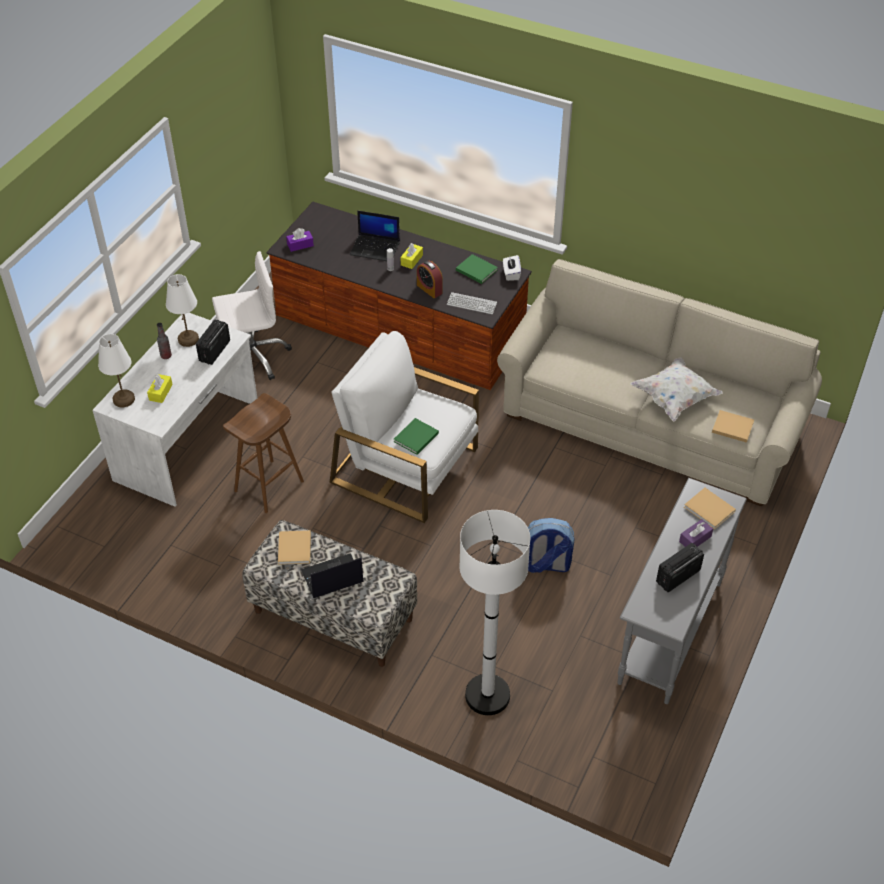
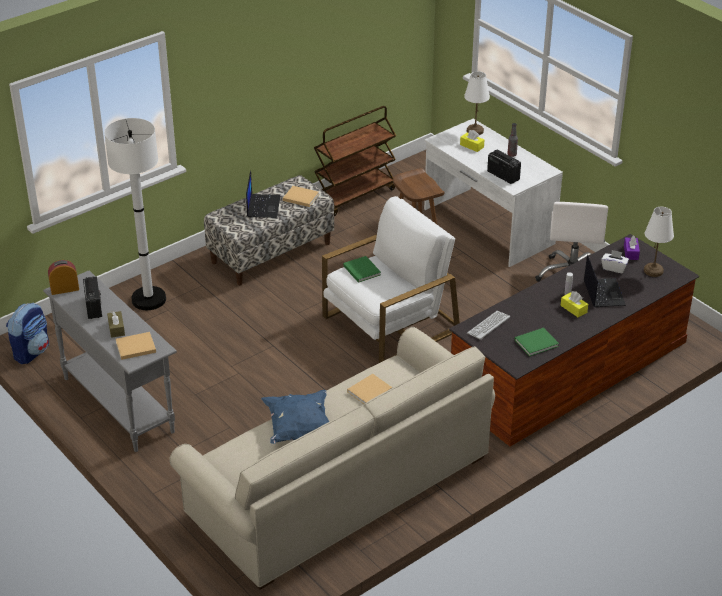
camera: 115 degrees right, 10 degrees down
(170, 582) = (354, 195): none -> brown cart
(188, 339) = (525, 167): white table lamp -> white table lamp (654, 271)
(376, 248) = (603, 293): laptop -> laptop turned 135 degrees clockwise
(429, 289) = (524, 307): alarm clock -> alarm clock (64, 289)
(511, 274) = (518, 363): white tissue box -> white tissue box (614, 268)
(546, 564) = (233, 364): backpack -> backpack (31, 352)
(674, 399) = (299, 428): white pillow -> blue pillow
(695, 539) = (116, 328): purple tissue box -> brown tissue box
(731, 427) = (238, 449): beige book -> beige book (370, 390)

